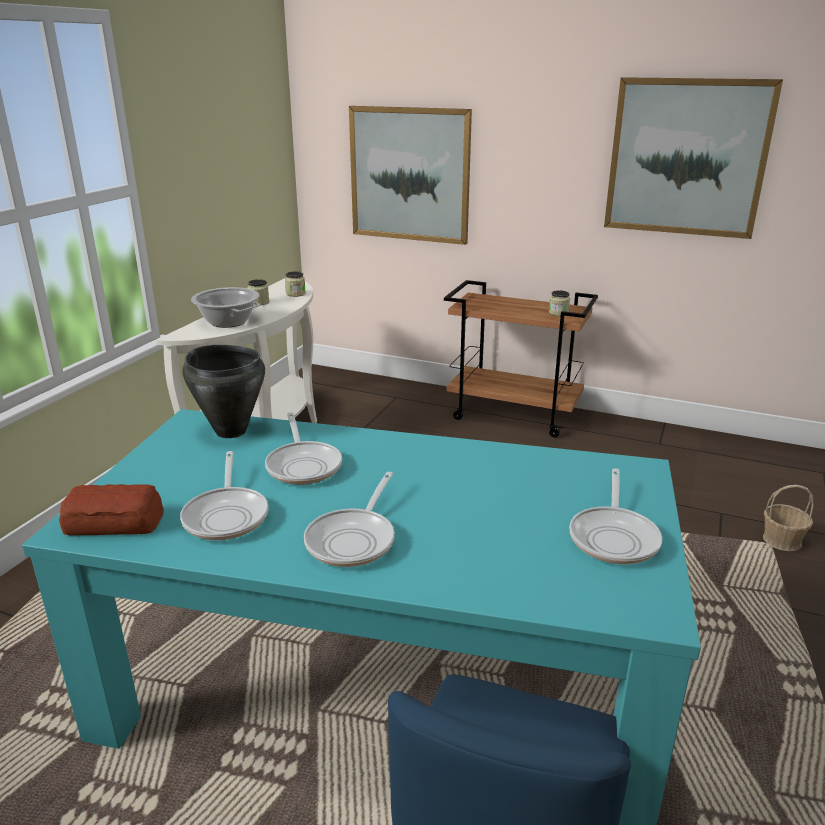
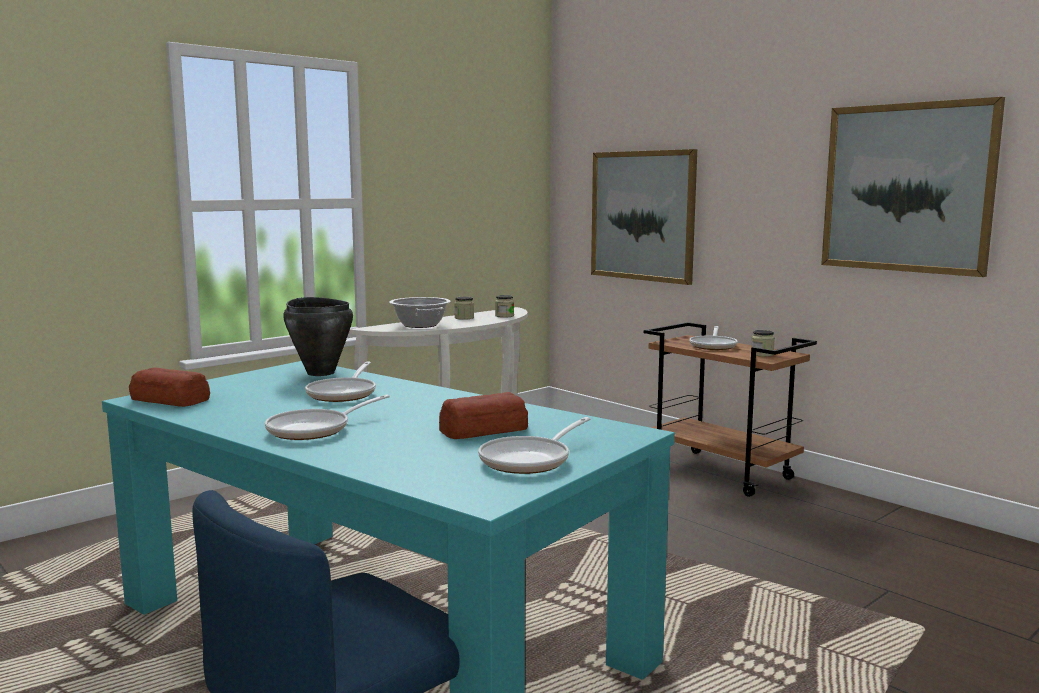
camera: 25 degrees right, 15 degrees down
(227, 515) = (247, 407): frying pan -> frying pan (713, 346)
(513, 497) = (482, 429): none -> bread
(782, 540) = (947, 628): basket -> none

